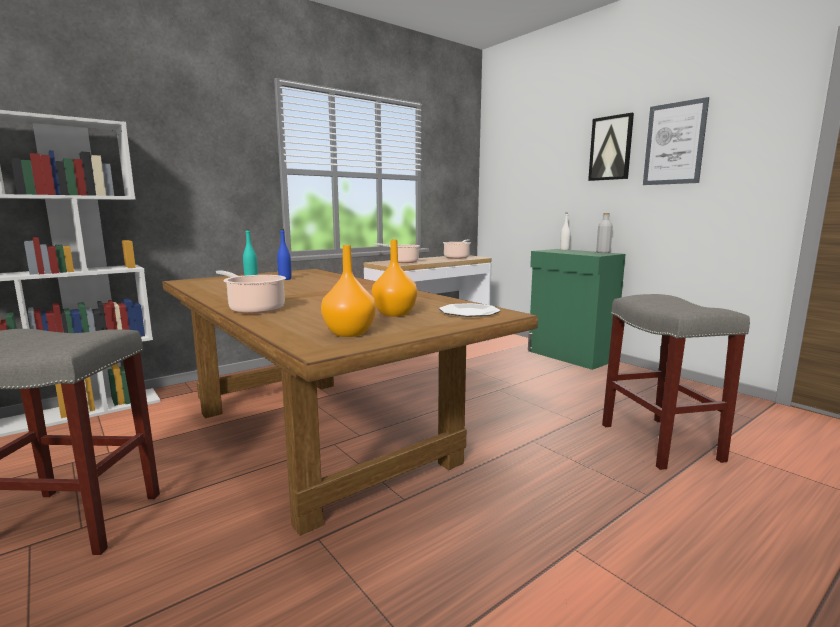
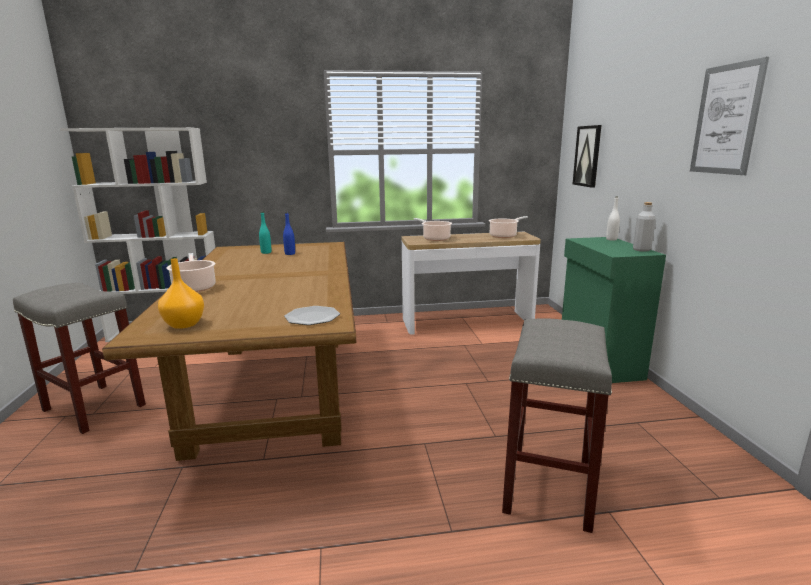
camera: 30 degrees right, 5 degrees up
(395, 314) = (260, 309): orange vase -> none
(611, 148) = (666, 121): picture -> picture (587, 156)

